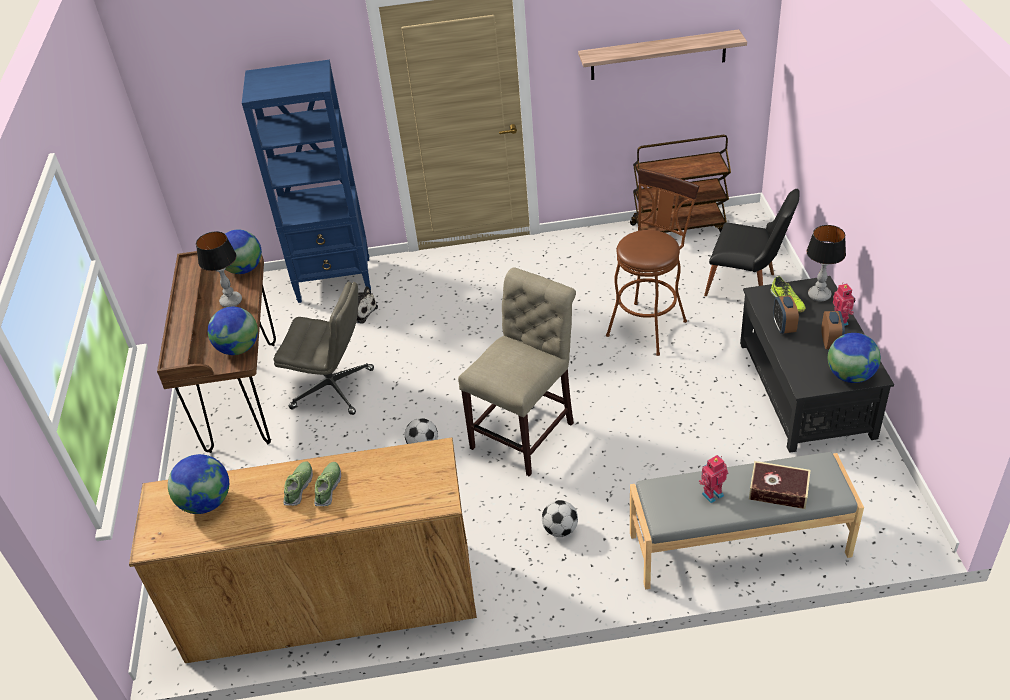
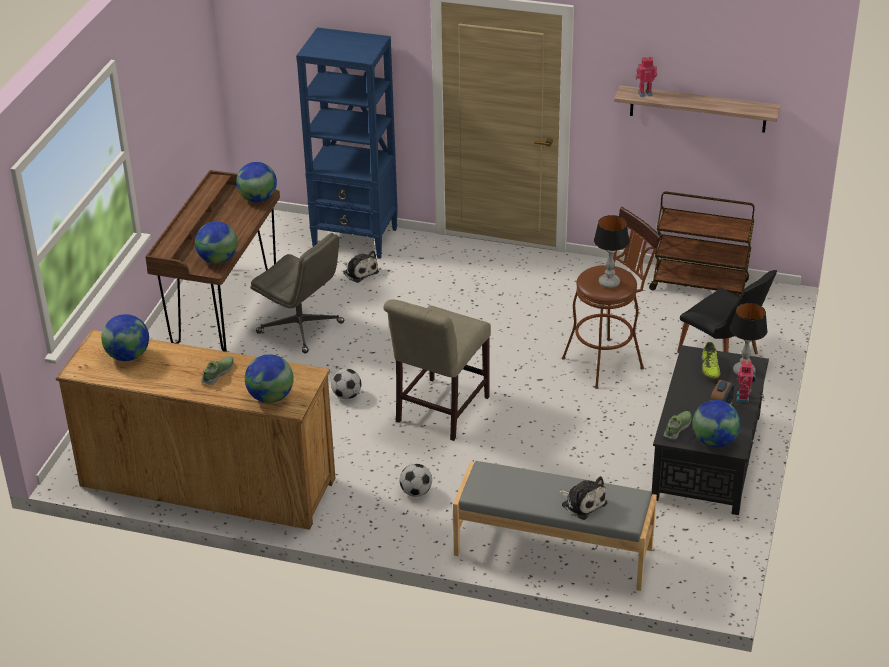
camera: 20 degrees right, 5 degrees down
(230, 301) = (232, 222): table lamp -> table lamp (608, 283)
(299, 487) = (198, 367): shoe -> shoe (677, 428)
(408, 496) = (271, 397): none -> globe
(526, 432) = (439, 412): beige chair -> beige chair turned 150 degrees clockwise
(711, 494) = (527, 488): toy robot -> toy robot (645, 93)
(778, 490) = (582, 503): book -> plush toy
(783, 327) = (689, 386): alarm clock -> none

